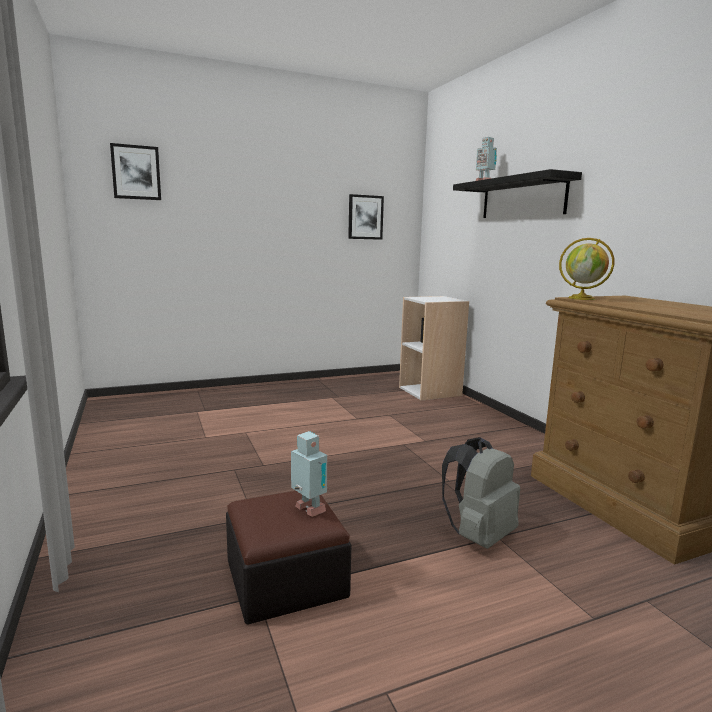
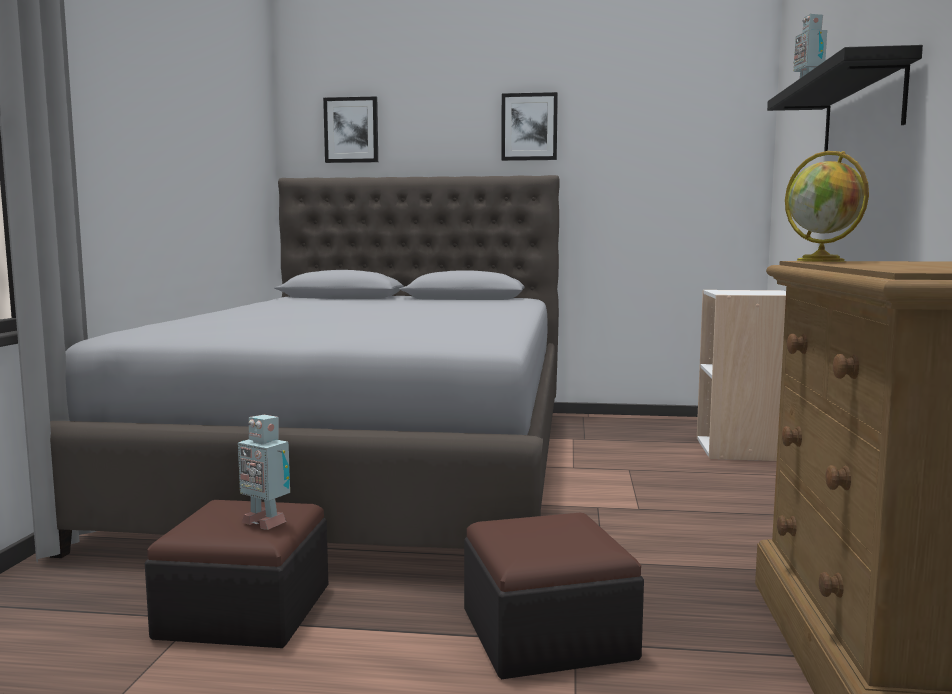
camera: 30 degrees right, 5 degrees down
(226, 439) = (373, 465): none -> grey bed
(309, 511) = (266, 521): toy robot -> toy robot turned 135 degrees clockwise
(365, 217) = (668, 169): picture -> picture (529, 127)
(478, 536) = (547, 633): grey backpack -> ottoman

